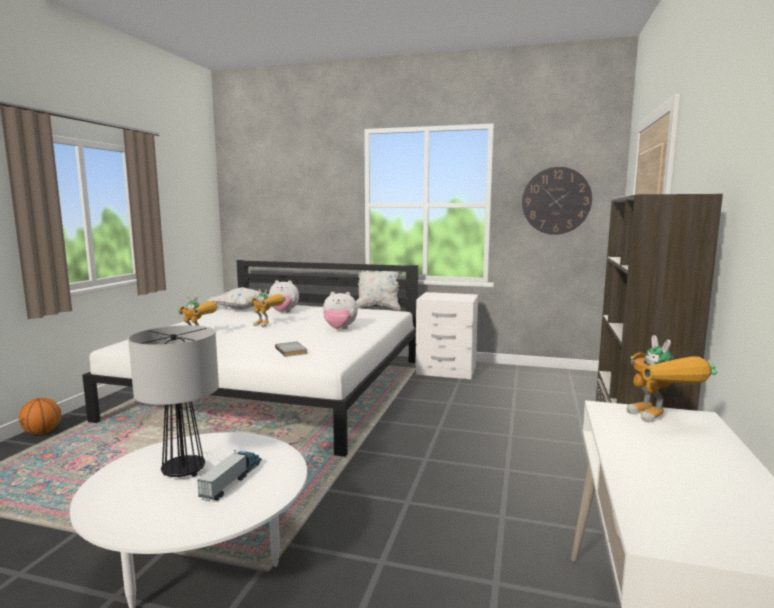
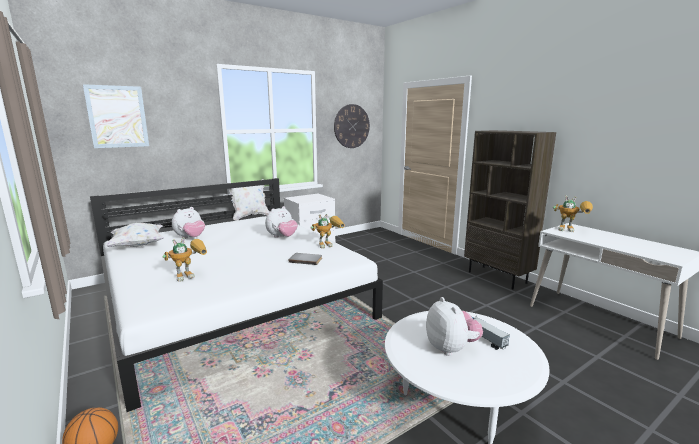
camera: 50 degrees left, 5 degrees up
(183, 471) = (451, 348): table lamp -> plush toy
(268, 325) = (220, 250): toy robot -> toy robot (329, 244)
(272, 189) = (117, 117): none -> picture

